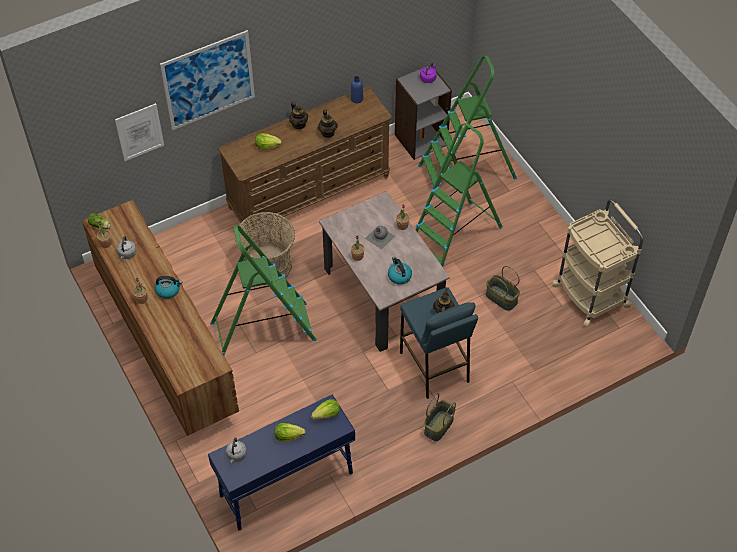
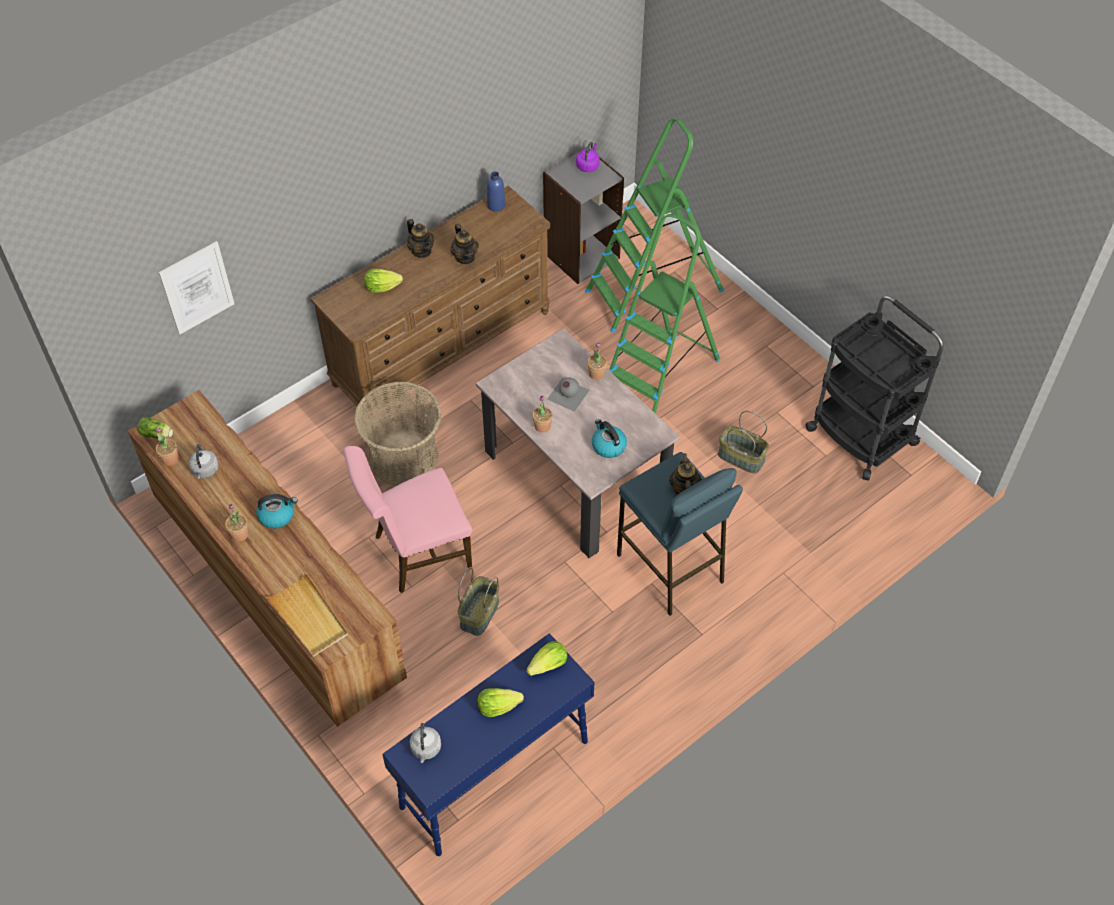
camera: 10 degrees left, 0 degrees up
(176, 359) = (308, 617): none -> beige tray
(208, 80) = (289, 198): picture -> none
(263, 331) = (416, 553): green step ladder -> pink chair
(439, 426) = (696, 653): basket -> basket (480, 614)
(589, 295) = (860, 436): beige cart -> black cart

